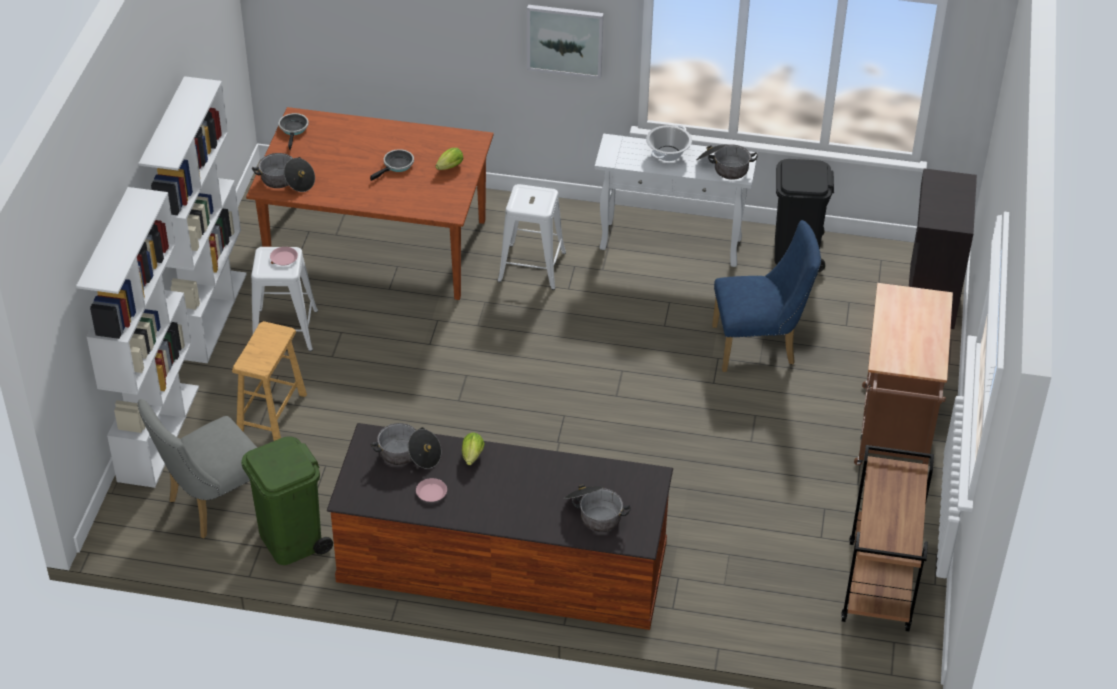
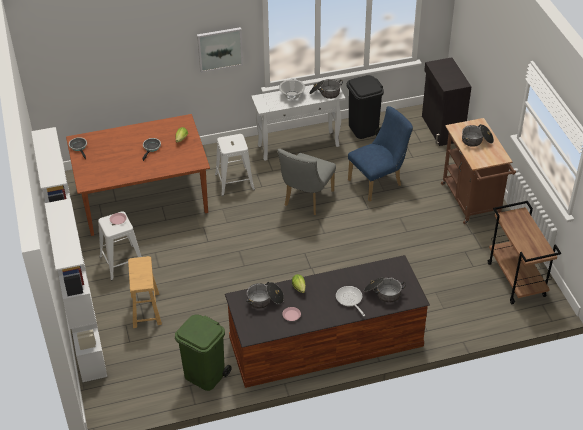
camera: 25 degrees left, 0 degrees up
(212, 505) = (147, 373): grey chair -> grey chair (306, 200)
(286, 181) = (95, 176): cooking pot -> cooking pot (477, 140)
(535, 503) = (350, 300): none -> frying pan

